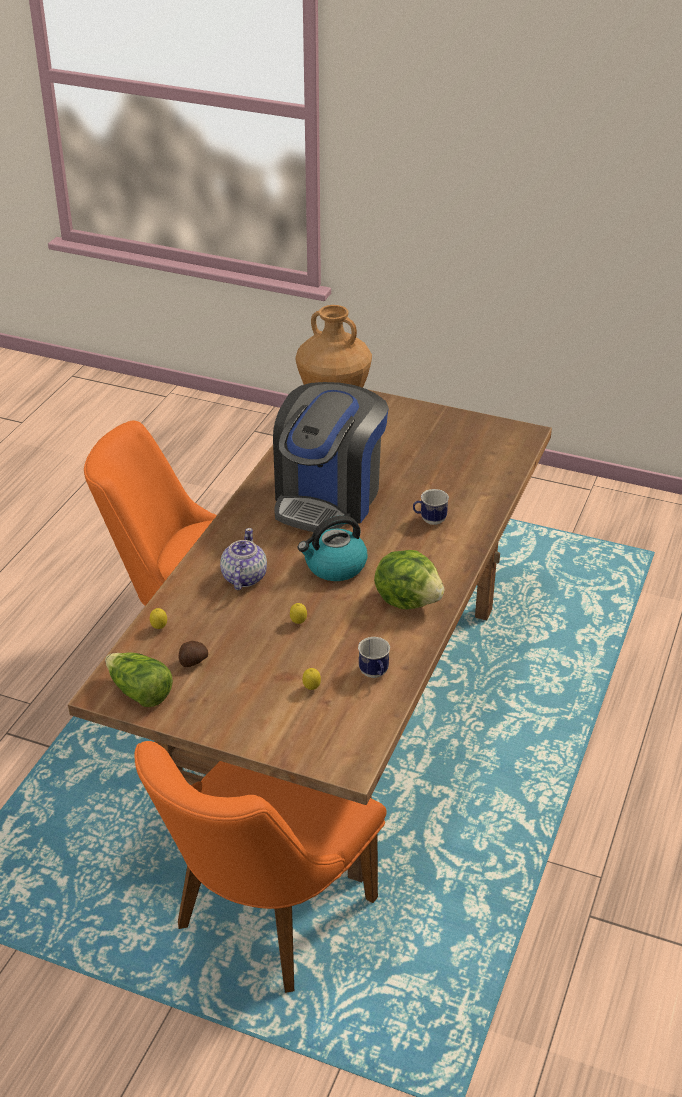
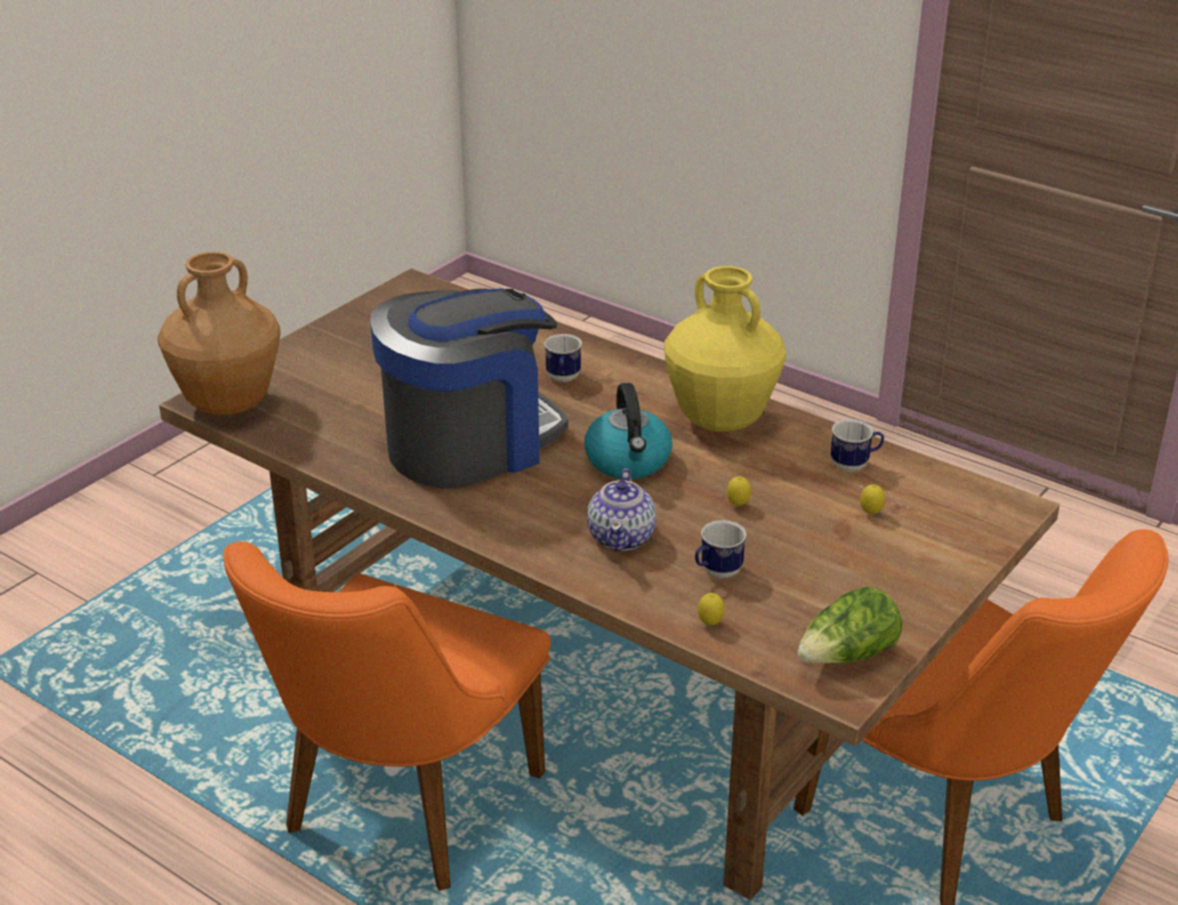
camera: 75 degrees left, 5 degrees down
(193, 662) = (794, 602): potato -> none
(216, 623) = (716, 573): none -> mug
(243, 578) = (622, 537): teapot -> teapot turned 105 degrees counterclockwise
(328, 498) = (470, 444): coffee machine -> coffee machine turned 75 degrees counterclockwise
(408, 600) = (720, 420): lettuce -> yellow vase

